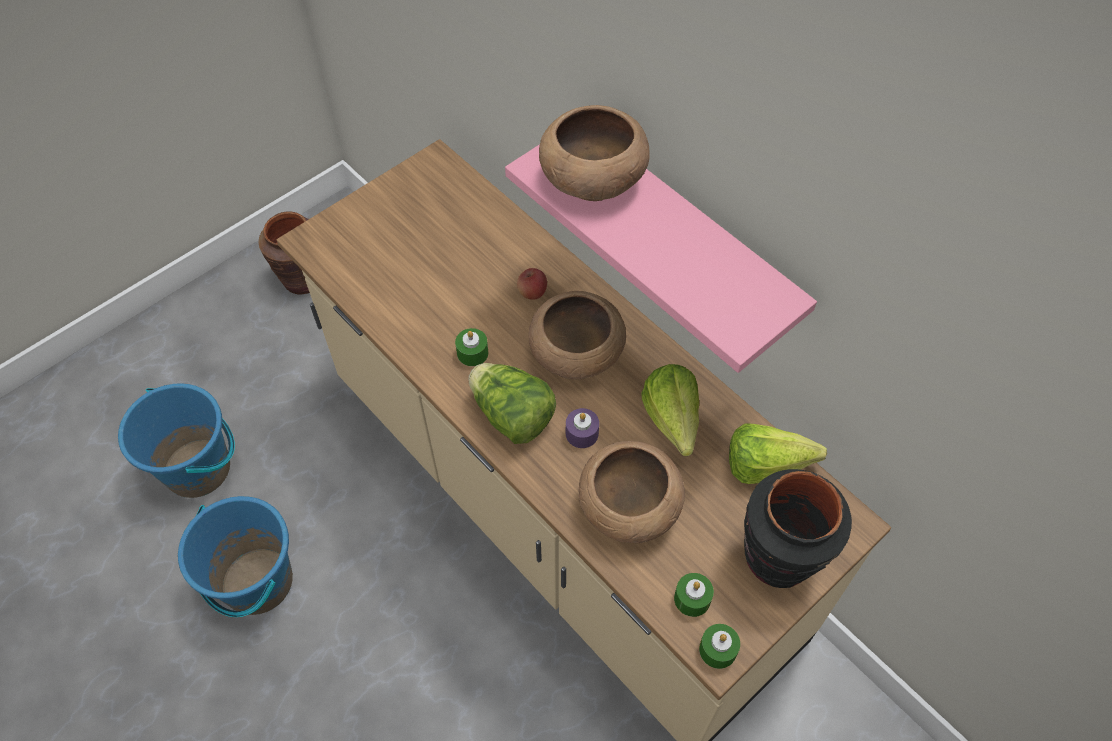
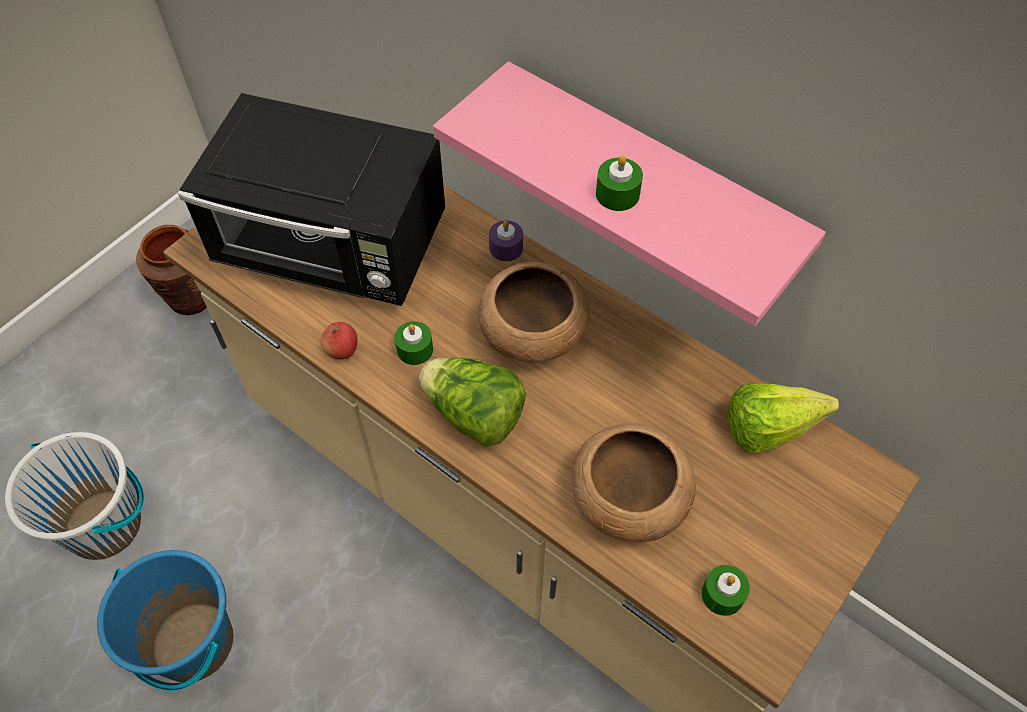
camera: 10 degrees left, 0 degrees up
(198, 468) = (105, 525): blue bucket -> white bucket
(420, 256) = (334, 249): none -> black microwave
(532, 292) = (469, 272): apple -> apple (342, 350)
(582, 433) = (557, 423): purple candle -> purple candle (506, 248)
(592, 179) = (537, 127): brown bowl -> none
(672, 427) = (656, 401): lettuce -> none
(717, 650) = (764, 650): green candle -> green candle (617, 194)
(778, 559) = (807, 532): black vase -> none

